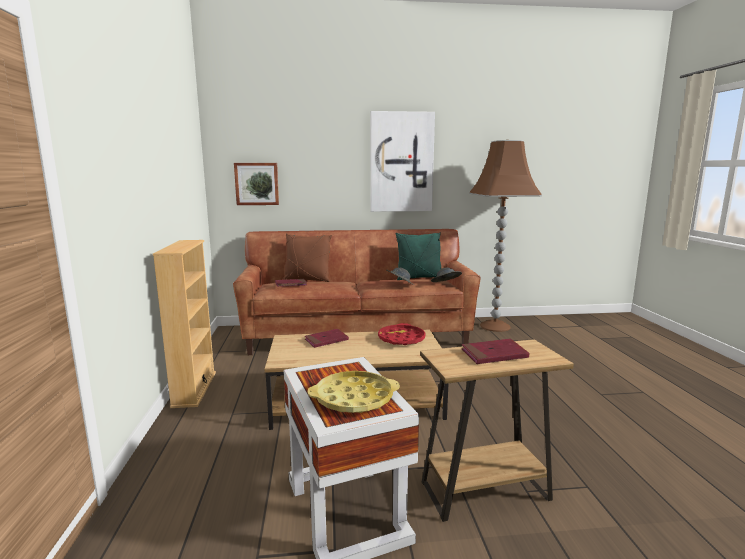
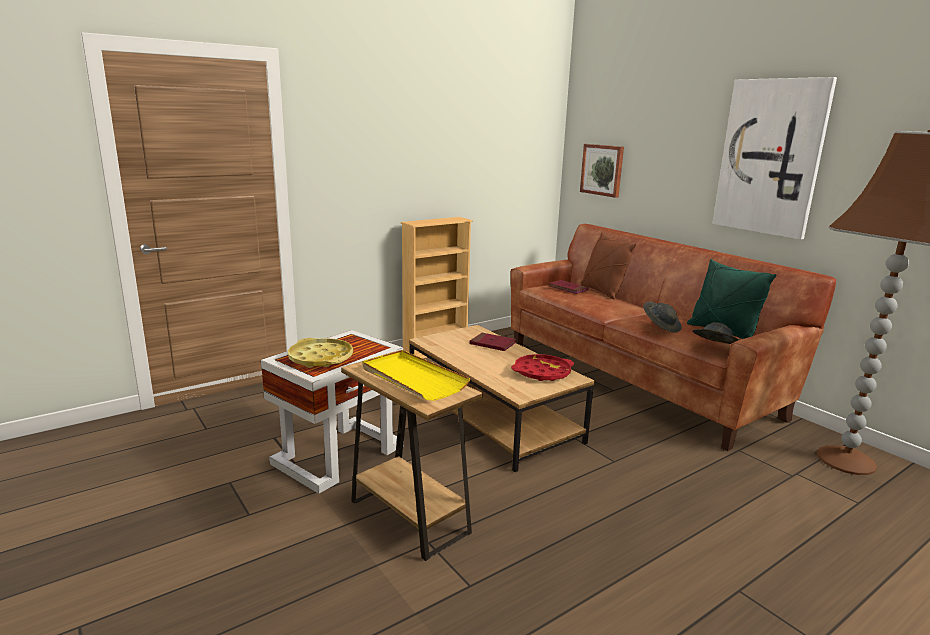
camera: 60 degrees right, 5 degrees up
(494, 354) = (413, 378): red book -> yellow tray

